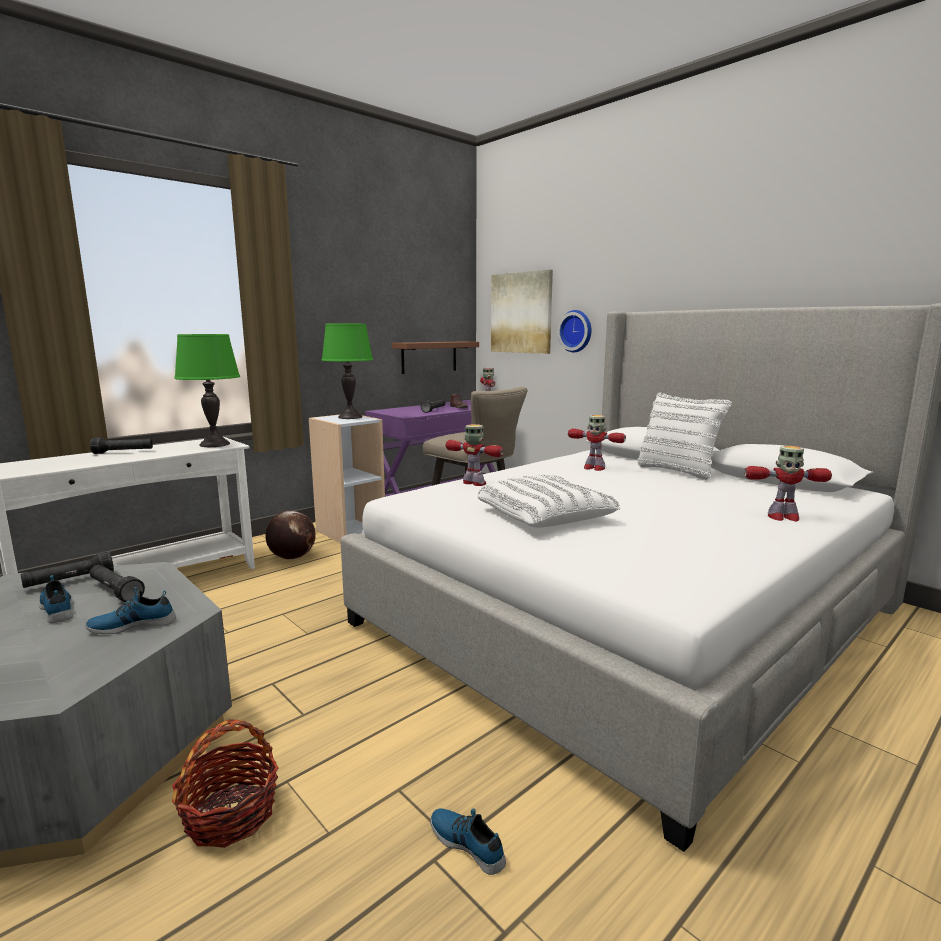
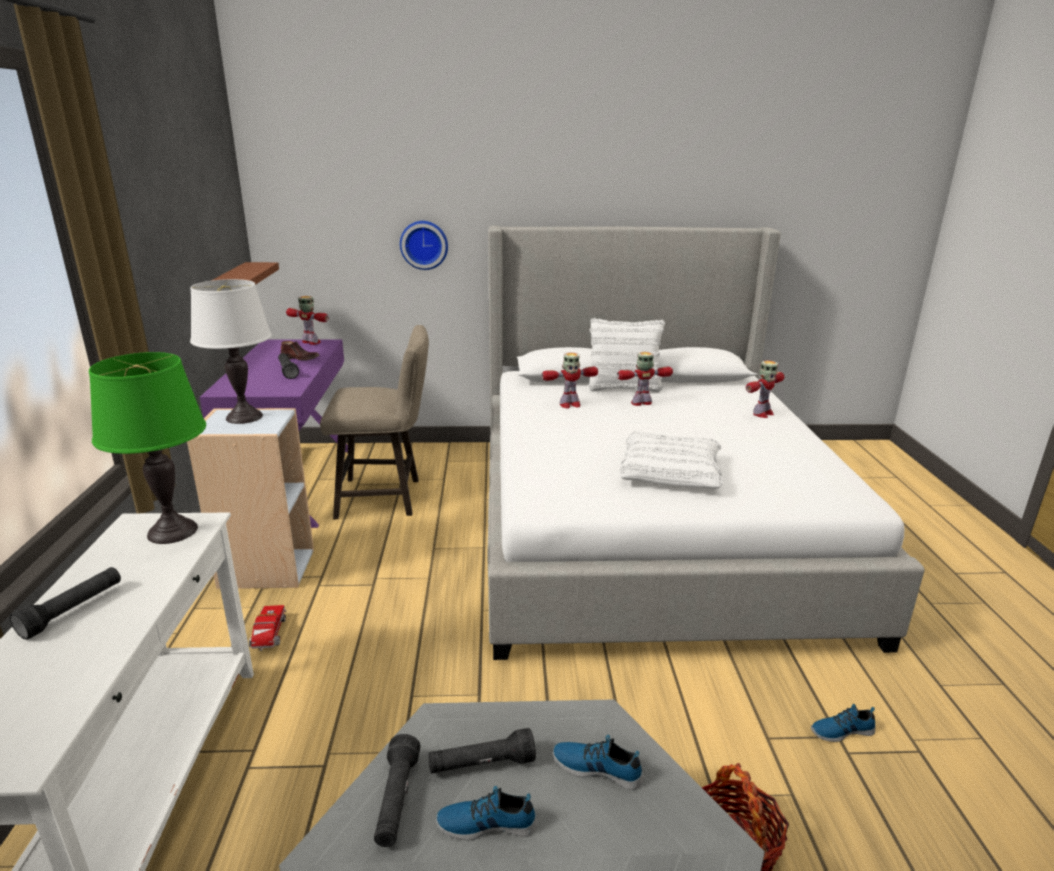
camera: 50 degrees left, 10 degrees up
(132, 624) = (597, 767): shoe -> shoe turned 90 degrees clockwise
(292, 557) = (269, 635): globe -> toy truck
(350, 417) = (244, 417): green table lamp -> white table lamp
(475, 483) = (543, 460): toy robot -> toy robot (641, 403)
(521, 313) = (334, 221): picture -> none

